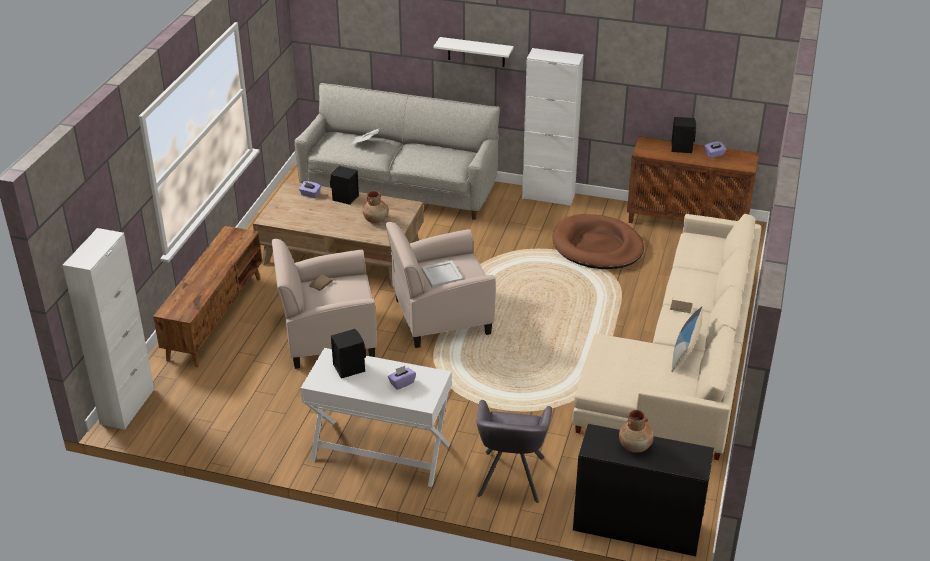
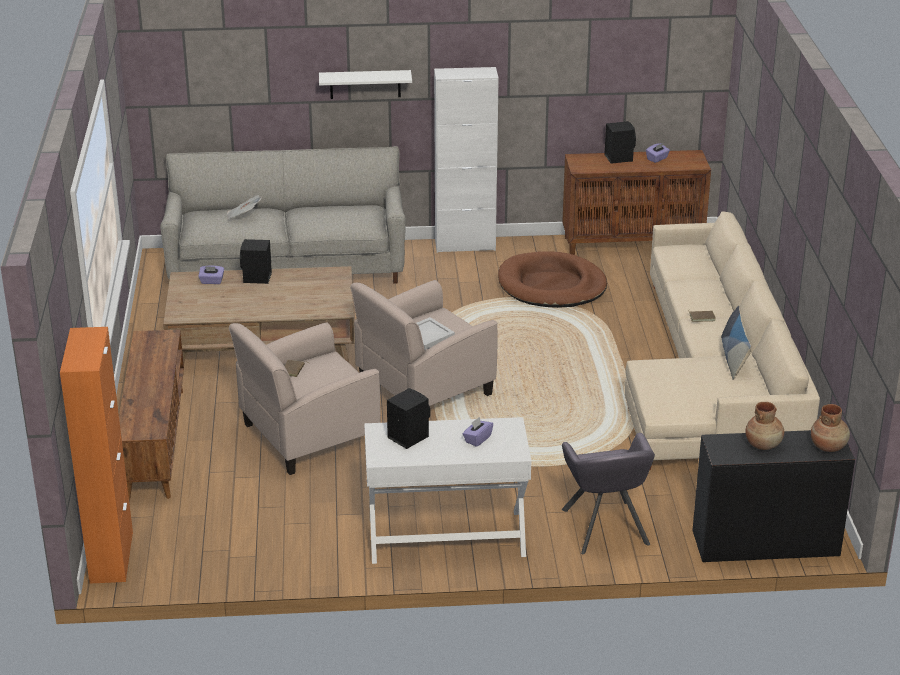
camera: 20 degrees left, 5 degrees down
(127, 406) = (111, 557): white cabinet -> orange cabinet
(376, 220) = (310, 293): brown vase -> brown vase (828, 446)

